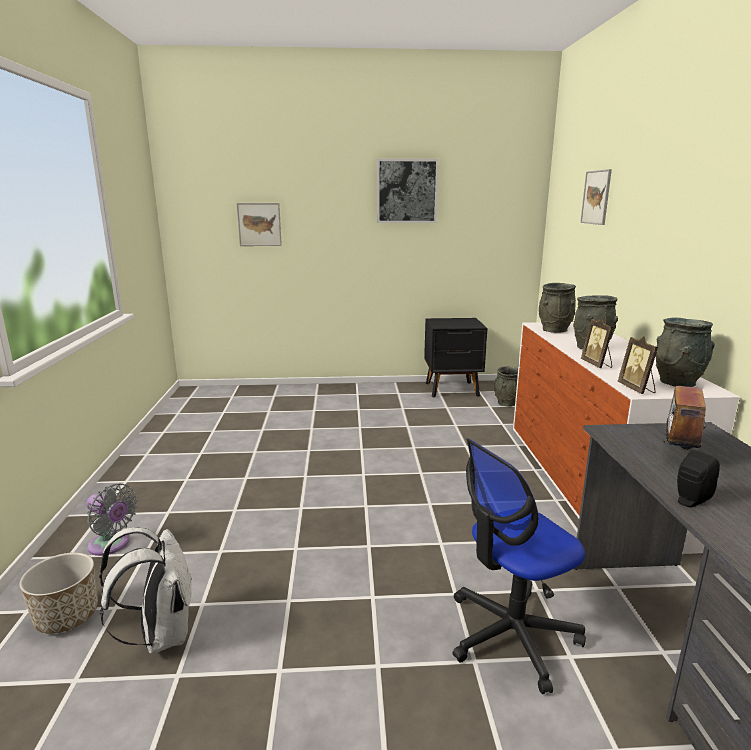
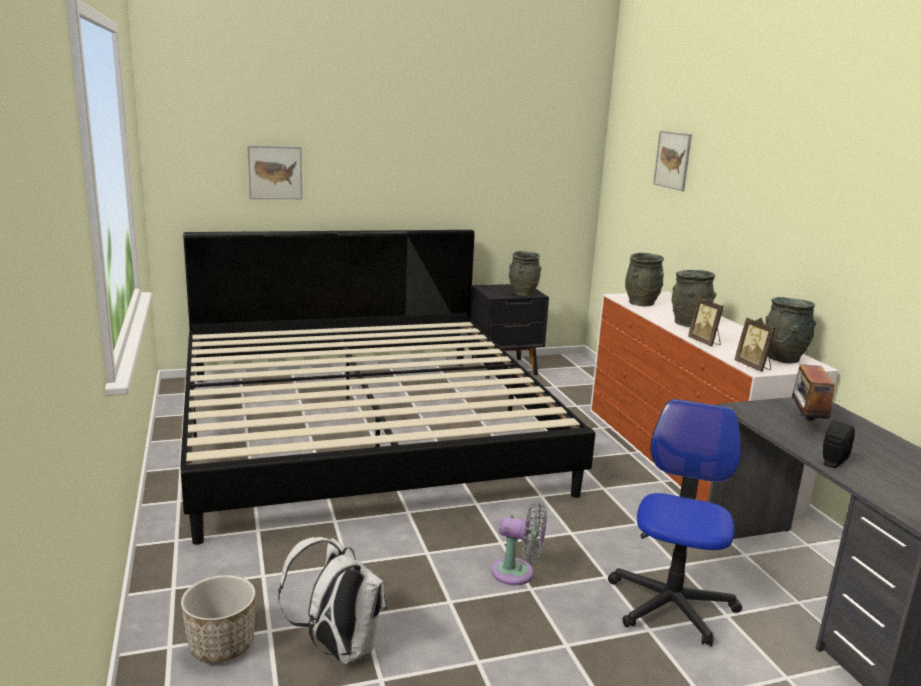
camera: 15 degrees left, 0 degrees up
(111, 545) = (216, 571): grey fan -> grey fan (517, 573)
(305, 433) = (362, 429): none -> bed
(406, 191) = (453, 137): picture -> none
(506, 403) = (570, 381): grey vase -> grey vase (522, 293)
(511, 635) = (671, 605): office chair -> office chair turned 150 degrees clockwise

